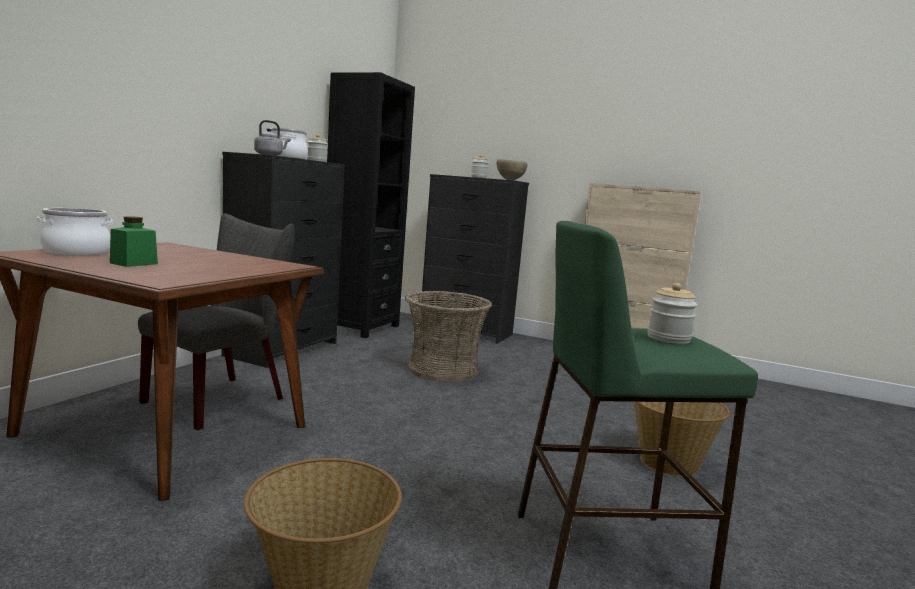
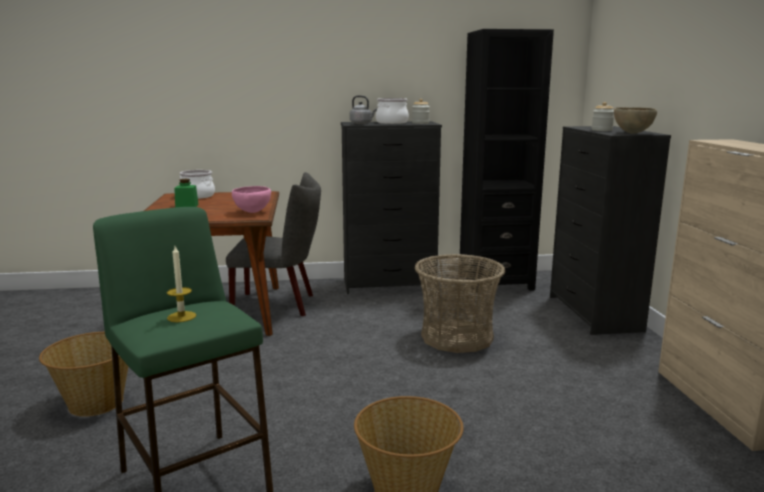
camera: 60 degrees right, 5 degrees up
(264, 262) = (252, 212): none -> pink bowl
(668, 338) = (181, 317): jar -> candle

